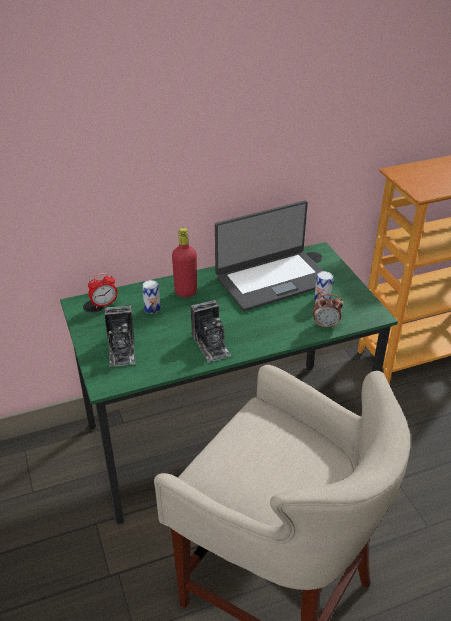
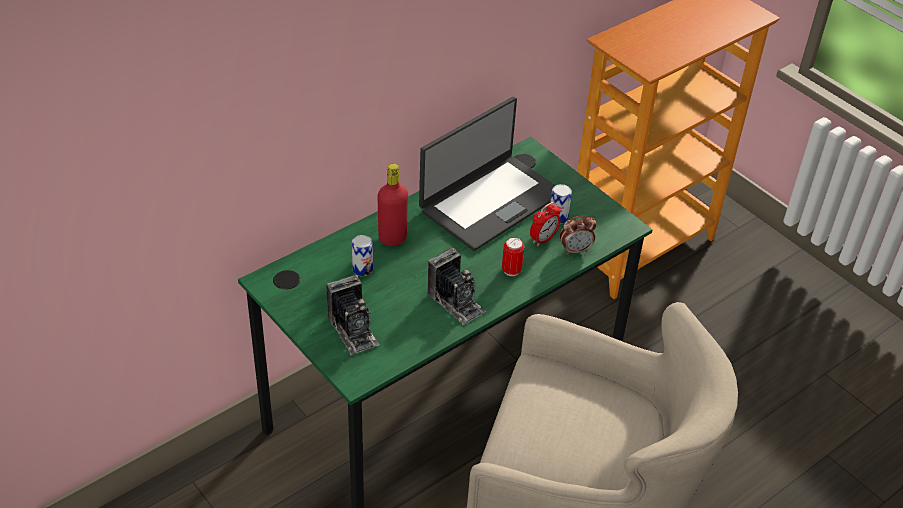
camera: 20 degrees left, 5 degrees up
(104, 304) = (299, 275): alarm clock -> alarm clock (543, 239)
(266, 330) = (511, 270): none -> can

